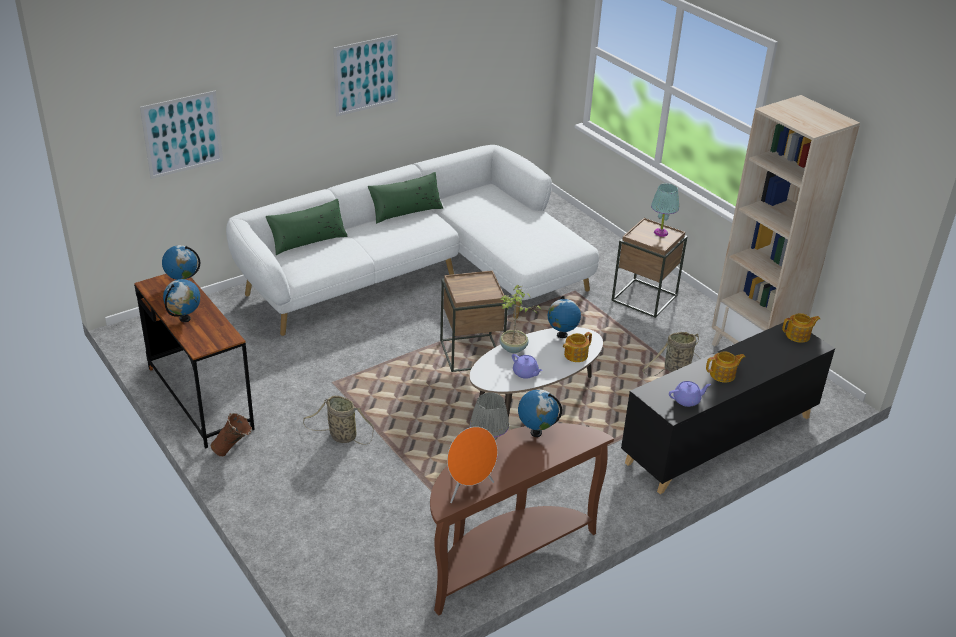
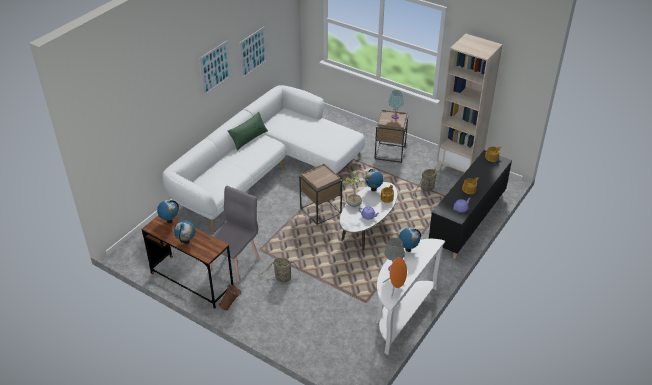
camera: 20 degrees left, 5 degrees up
(182, 134) = (133, 133): picture -> picture (253, 52)
(283, 390) = (235, 263): none -> grey chair
(308, 241) = (206, 172): green pillow -> none
(504, 556) = (401, 314): brown console table -> white console table

